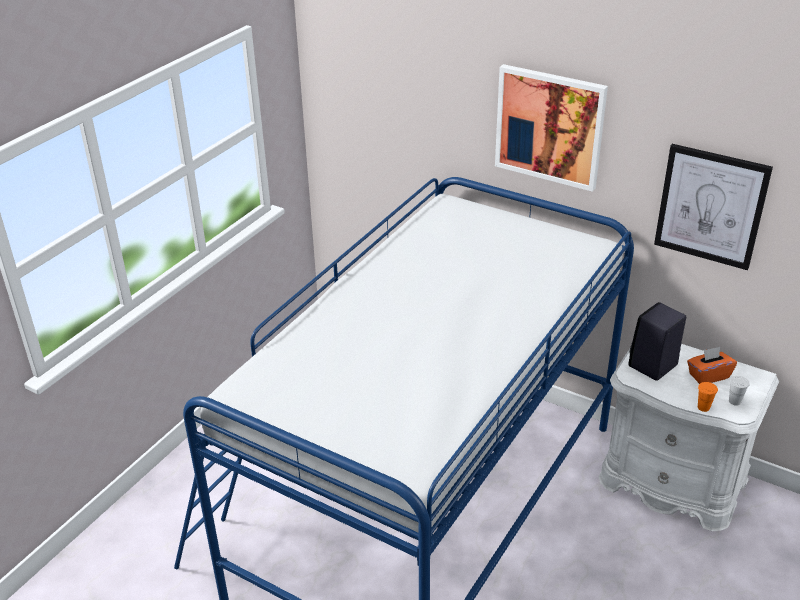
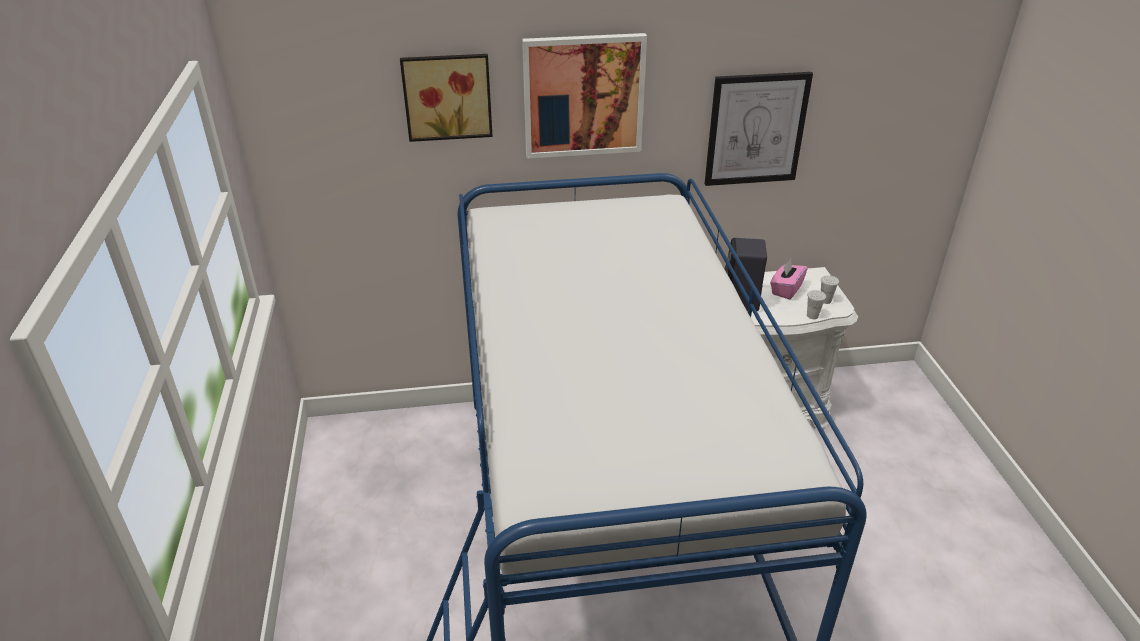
camera: 40 degrees left, 0 degrees up
(442, 95) = (447, 96): none -> picture
(703, 407) = (812, 316): orange cup -> white cup
(708, 376) = (786, 290): orange tissue box -> pink tissue box

